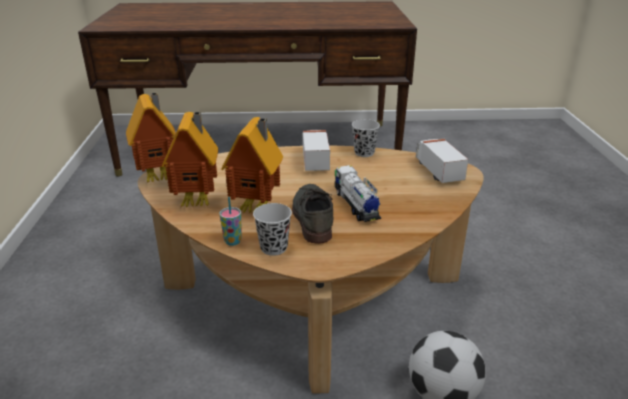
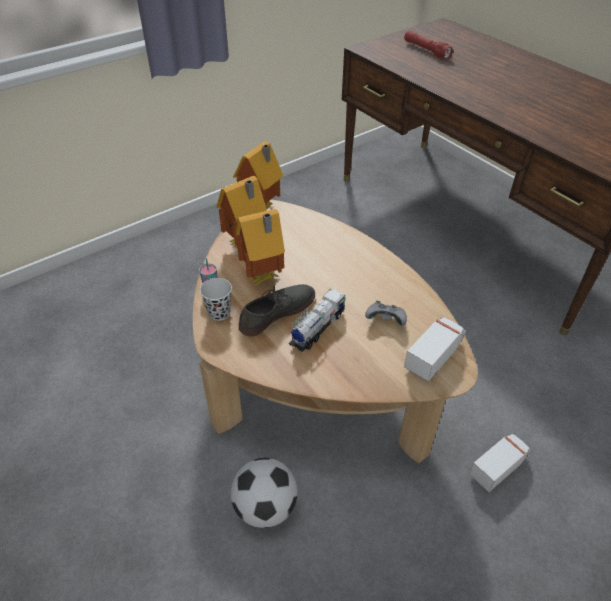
camera: 55 degrees right, 15 degrees up
(152, 17) = (426, 50): none -> red flashlight
(315, 160) = (368, 270): toy truck -> toy truck (498, 467)
(364, 153) = (416, 292): black cup -> none
(381, 174) = (386, 320): none -> grey game controller

